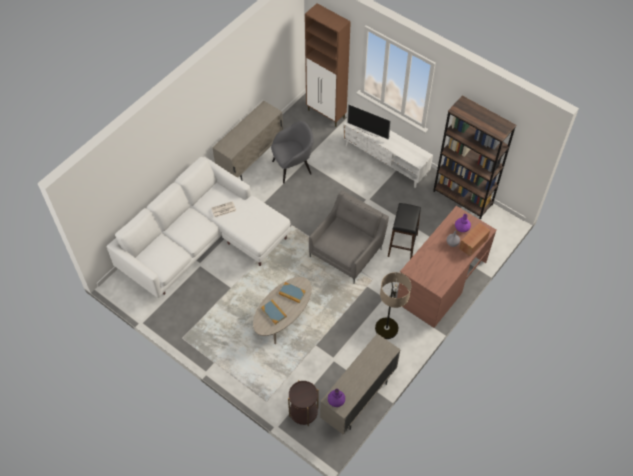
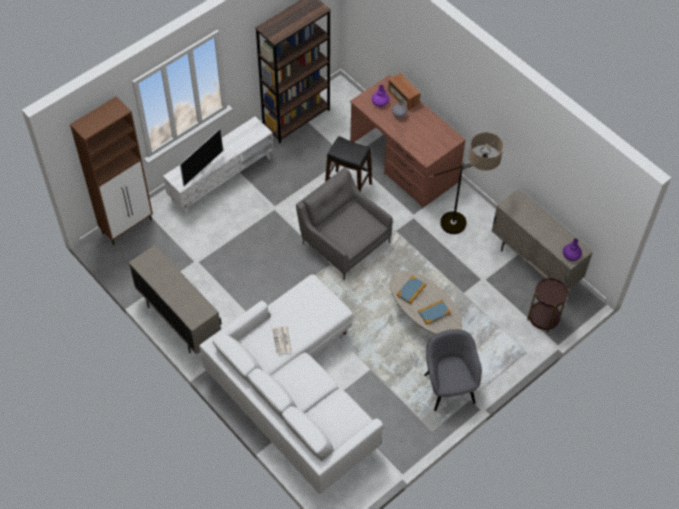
camera: 80 degrees left, 0 degrees up
(293, 167) = (203, 276): grey armchair -> grey armchair (449, 387)

